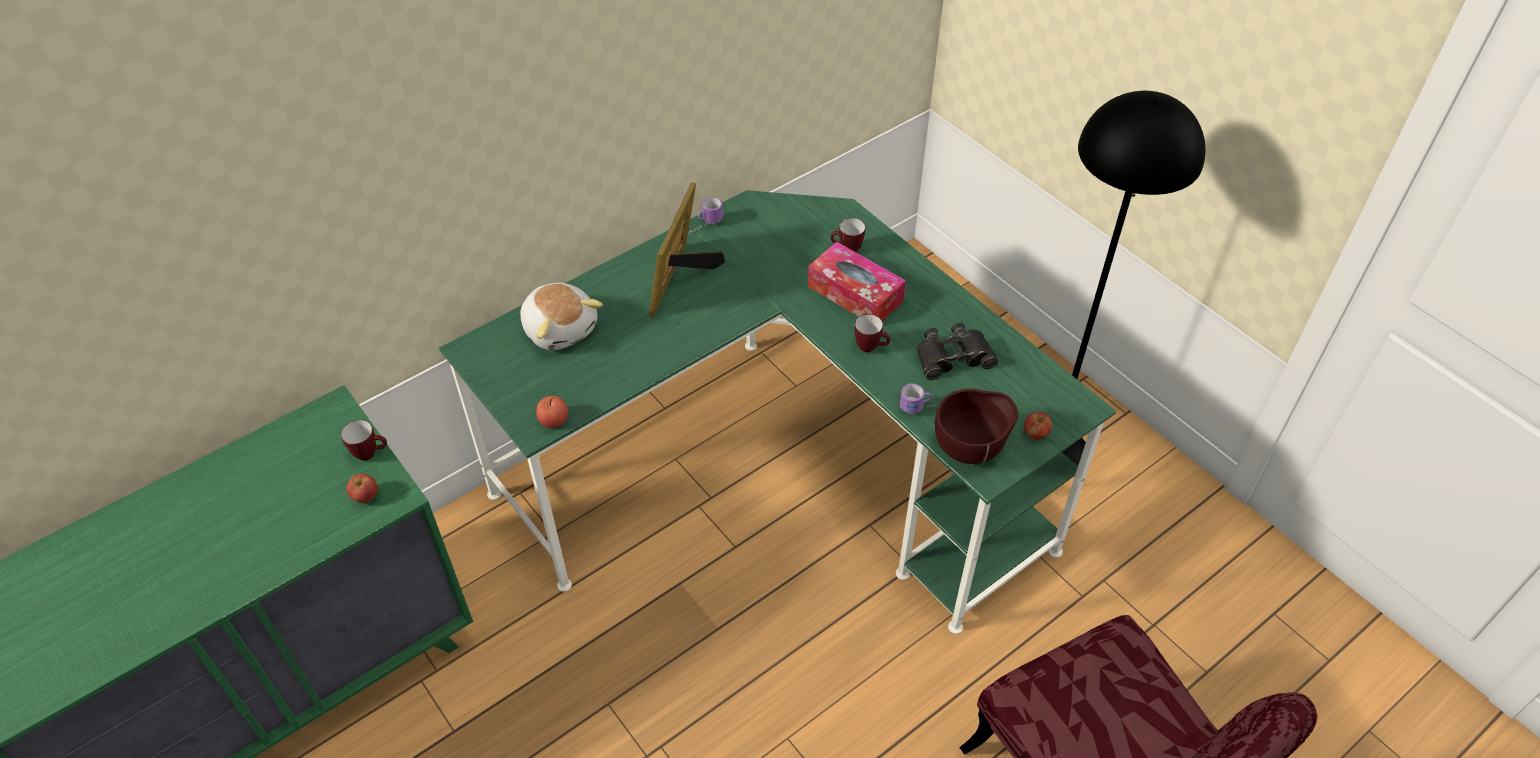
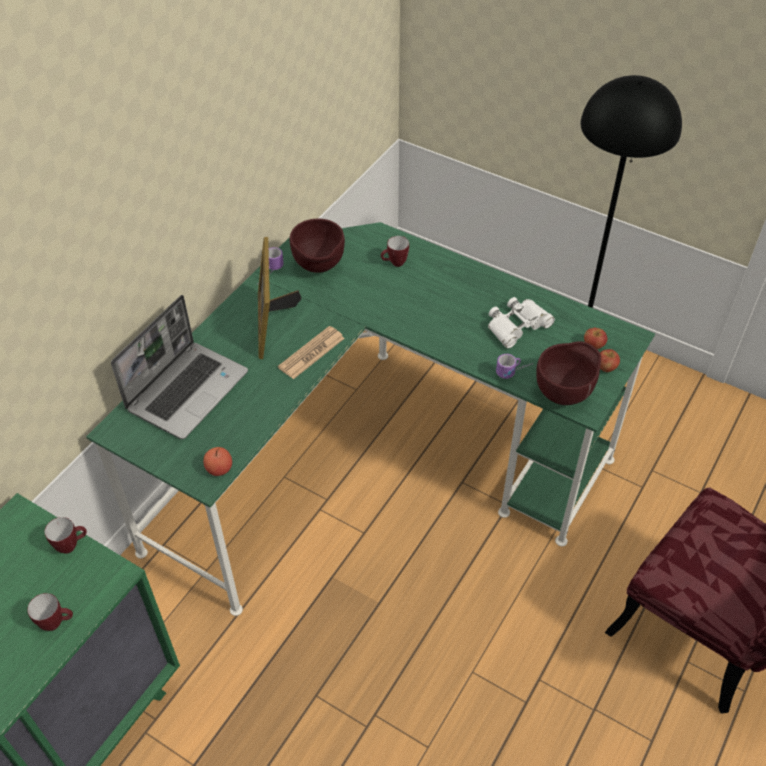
camera: 20 degrees left, 0 degrees up
(366, 496) = (85, 583): apple -> apple (593, 345)
(561, 328) = (188, 390): plush toy -> laptop
(708, 324) = (311, 353): none -> newspaper
(760, 234) = (319, 268): none -> brown bowl
(855, 294) = (418, 296): tissue box -> none
(871, 348) = (451, 336): mug -> mug (57, 623)
(953, 357) = (517, 326): black binoculars -> white binoculars

